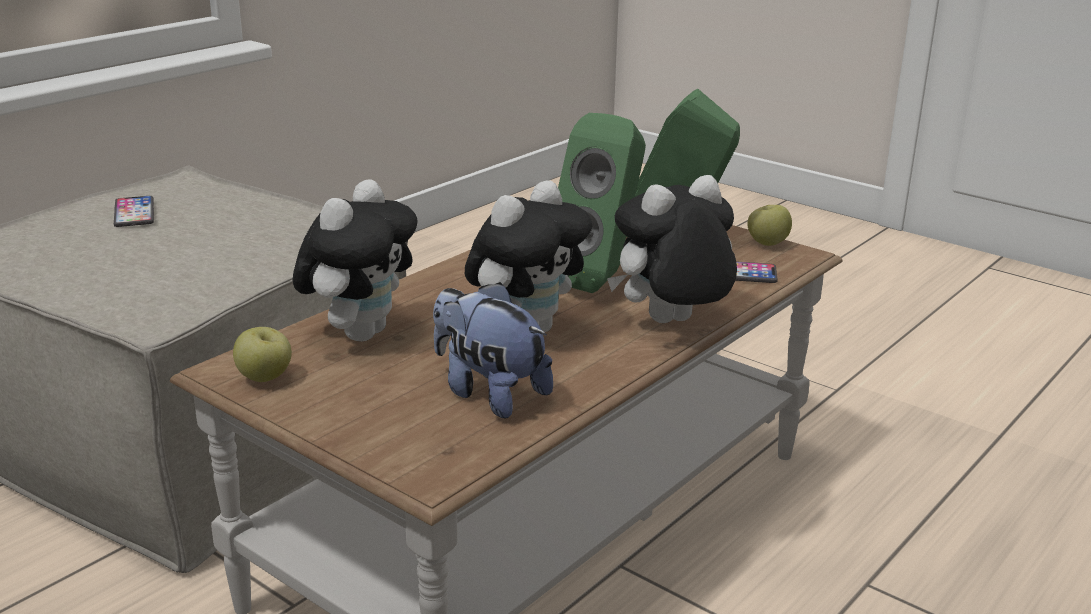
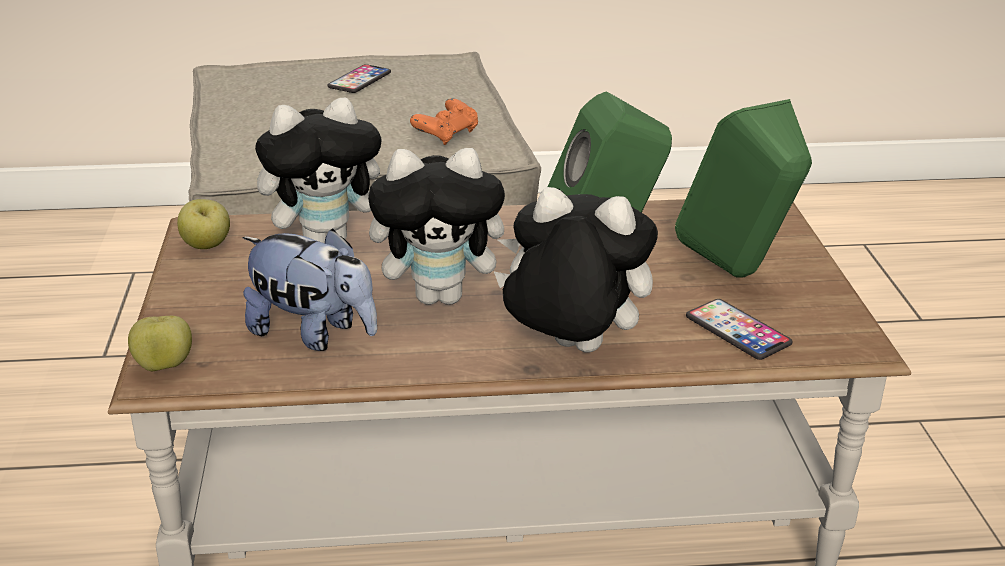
camera: 45 degrees right, 5 degrees up
(298, 230) = (447, 135): none -> orange game controller
(488, 393) = (313, 334): plush toy -> plush toy turned 120 degrees clockwise
(767, 244) = (840, 316): apple -> apple (164, 366)

